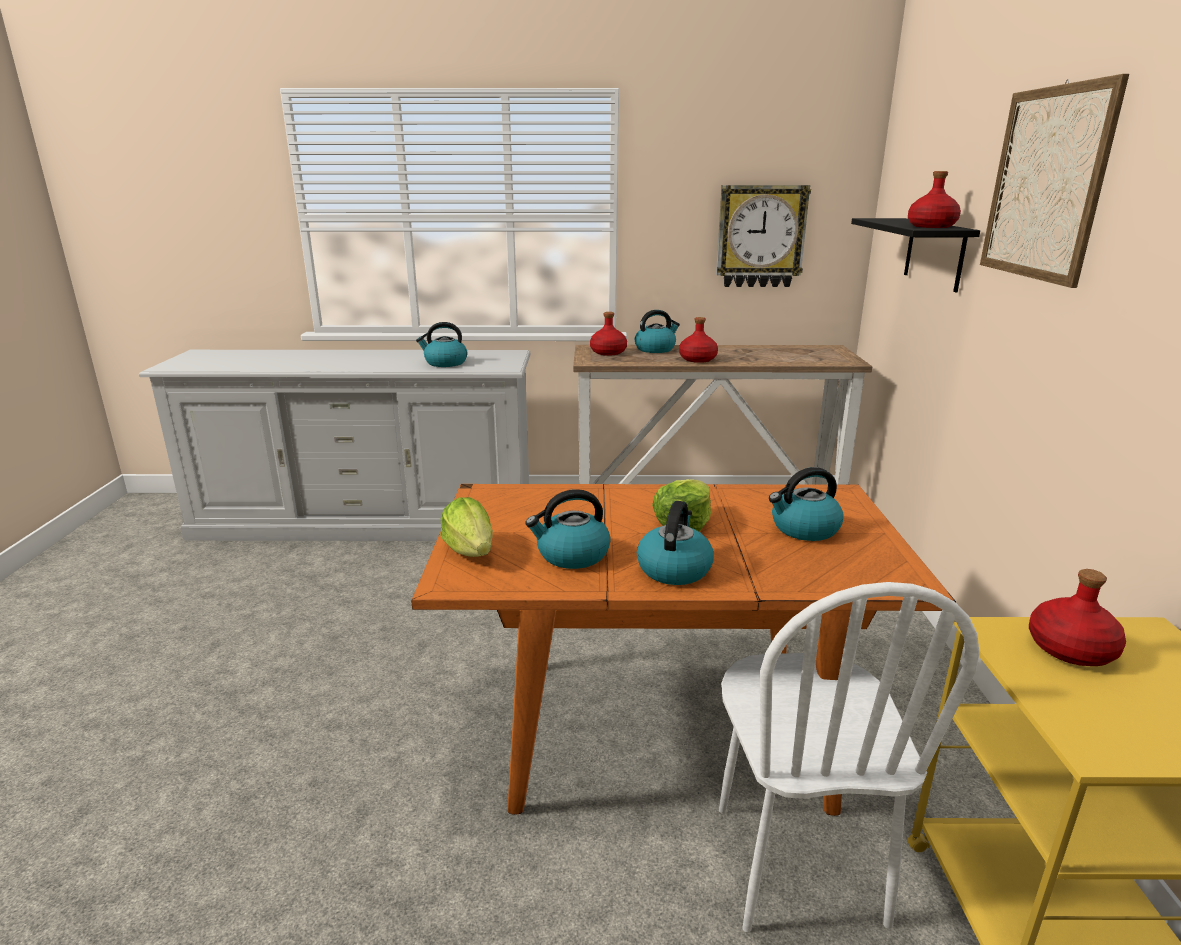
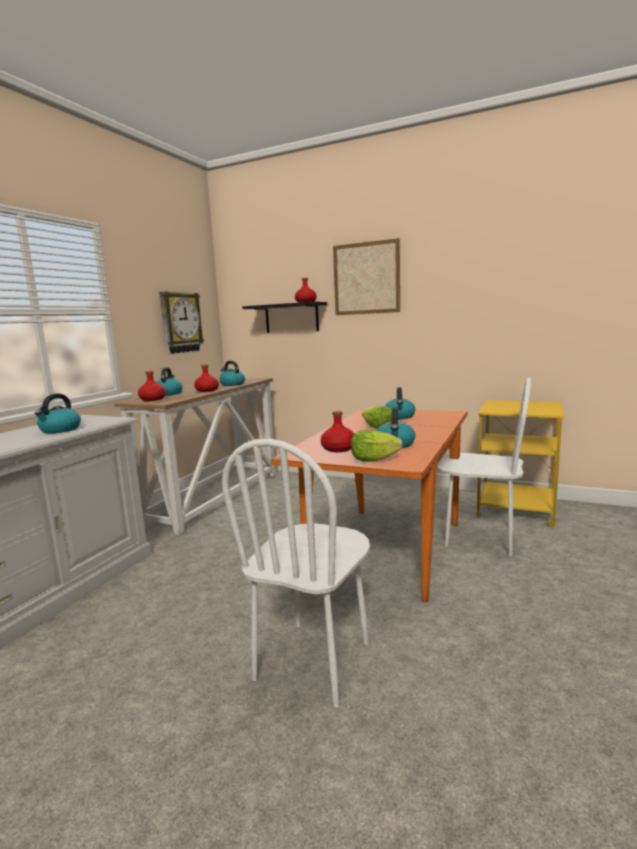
camera: 65 degrees left, 10 degrees down
(346, 729) = (313, 660): none -> white chair
(674, 569) = (422, 433): kettle -> kettle (232, 384)
(1071, 649) = (502, 407): red bottle -> red bottle (339, 449)

